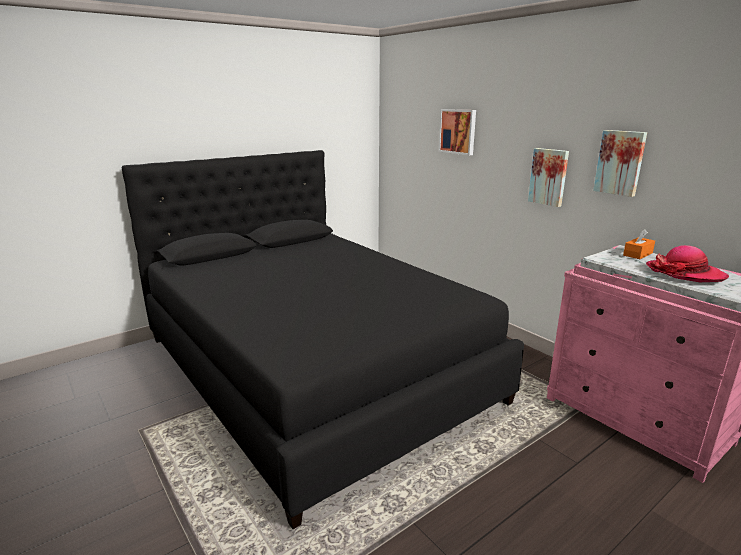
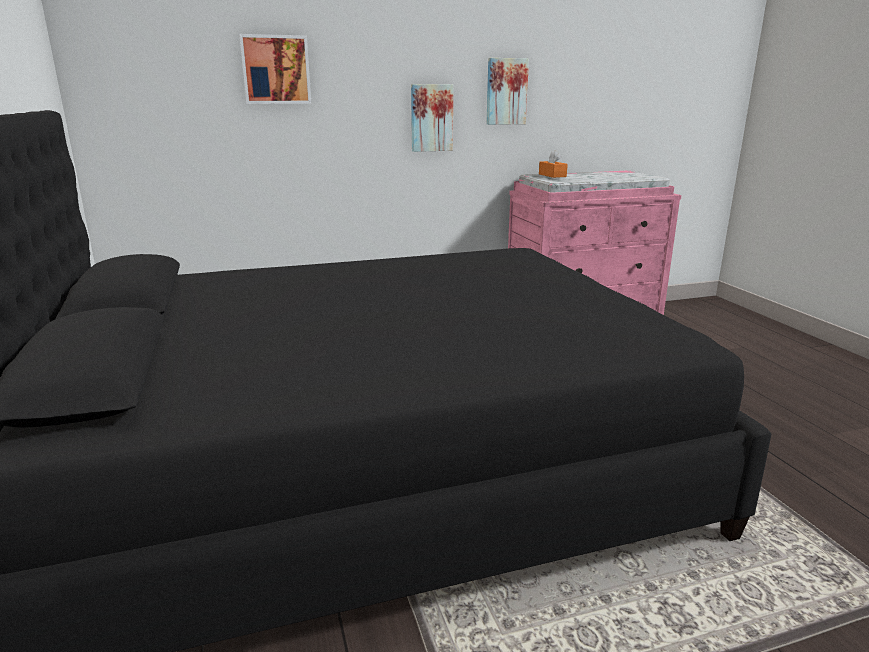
camera: 70 degrees left, 0 degrees up
(684, 273) = (606, 176): hat -> none

